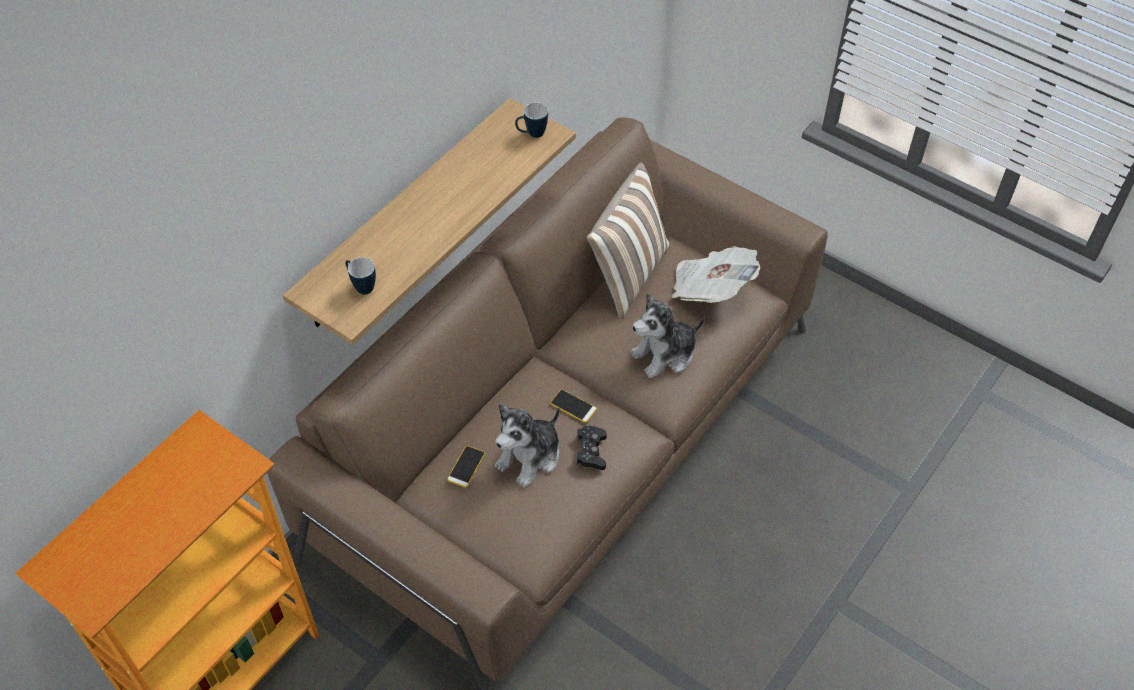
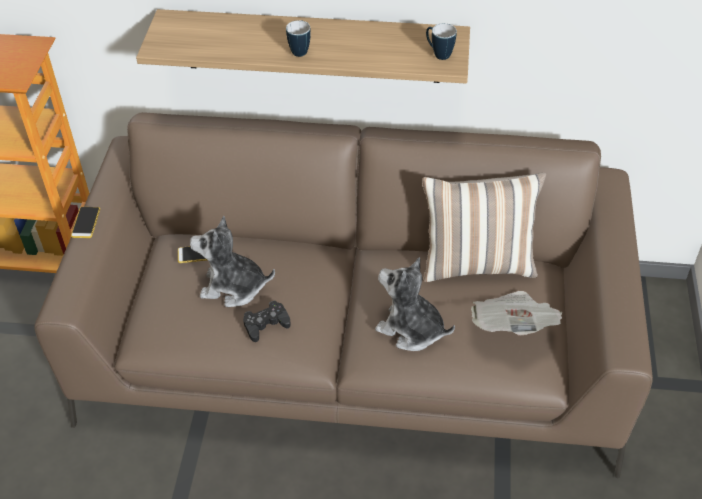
camera: 60 degrees right, 5 degrees down
(361, 286) = (192, 39): mug -> mug (300, 50)
(573, 406) = (305, 292): phone -> phone (86, 223)

